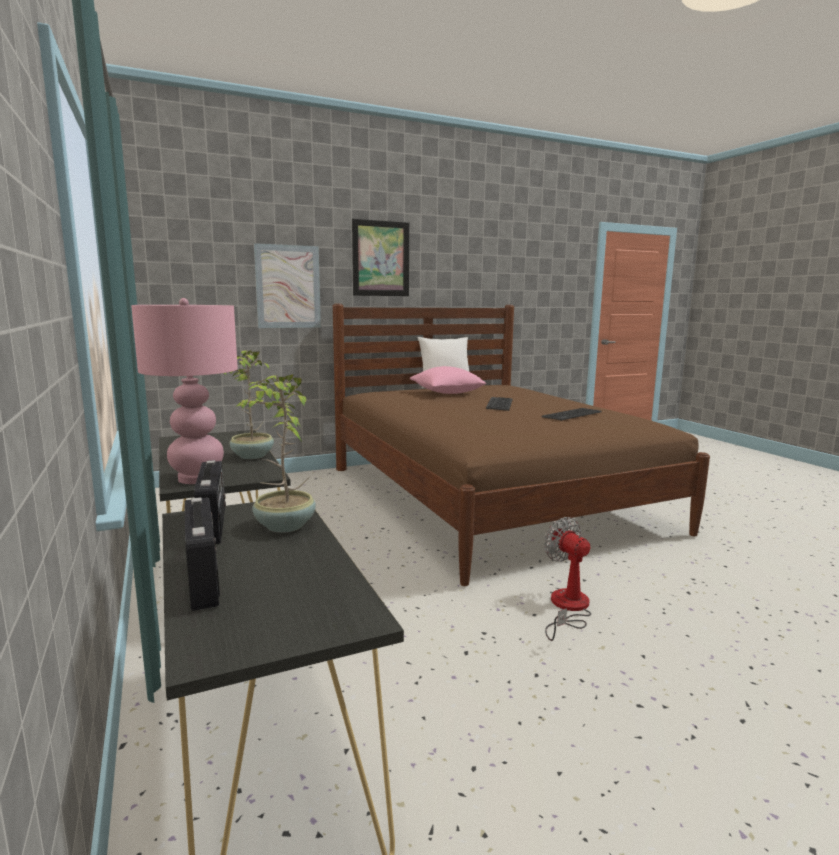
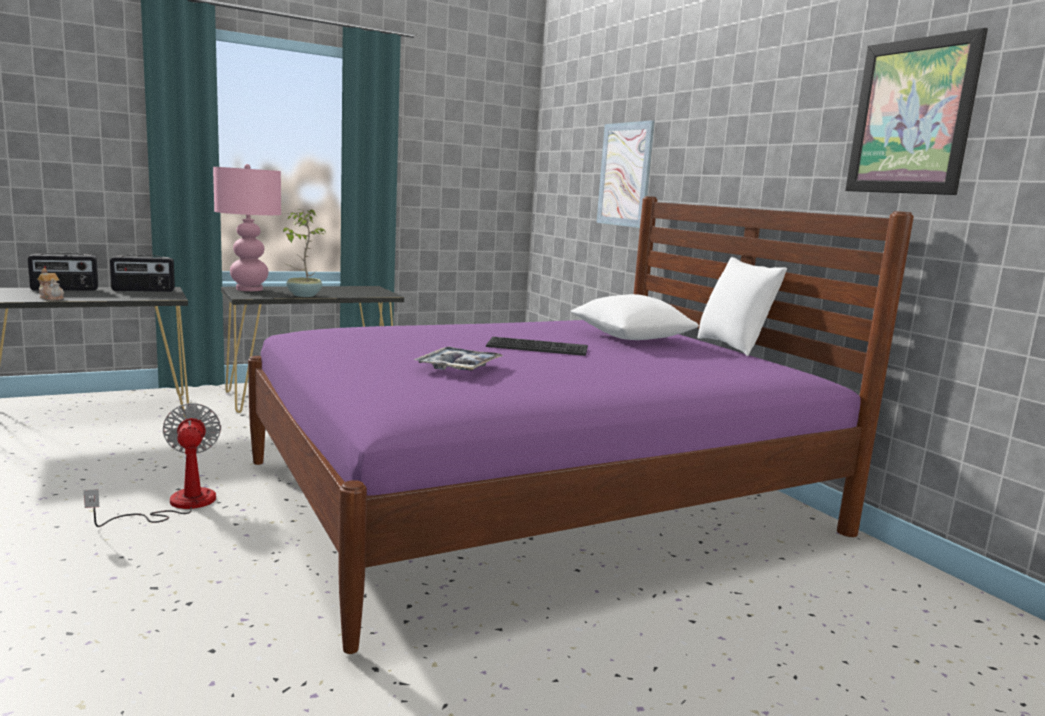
camera: 85 degrees right, 0 degrees up
(283, 526) = (127, 296): potted plant -> none
(319, 568) = (52, 298): none -> teapot
(381, 258) = (715, 130): picture -> picture (911, 117)
(447, 393) = (630, 338): pink pillow -> white pillow
(489, 498) = (538, 497): brown bed -> purple bed
(567, 608) = (177, 505): fan -> fan turned 75 degrees counterclockwise
(571, 415) = (458, 367): keyboard -> tray

